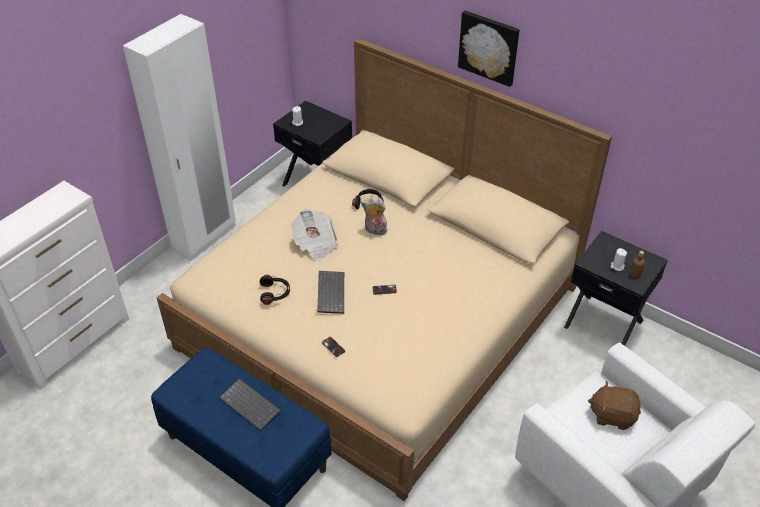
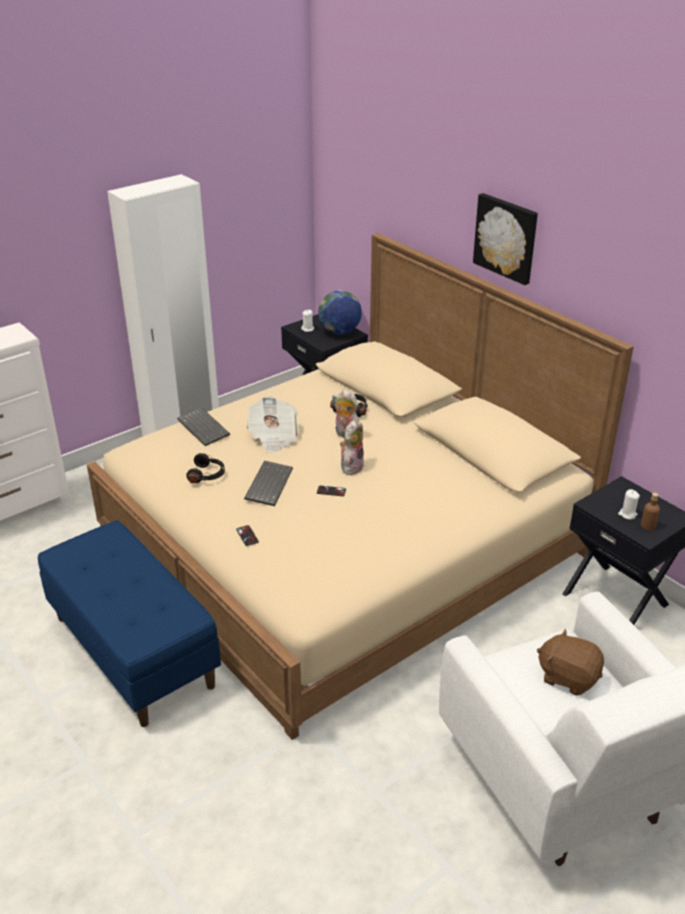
camera: 15 degrees right, 10 degrees down
(251, 405) = (138, 583): keyboard -> keyboard (205, 428)
(326, 121) = (340, 332): none -> globe
(391, 262) = (351, 466): none -> plush toy

